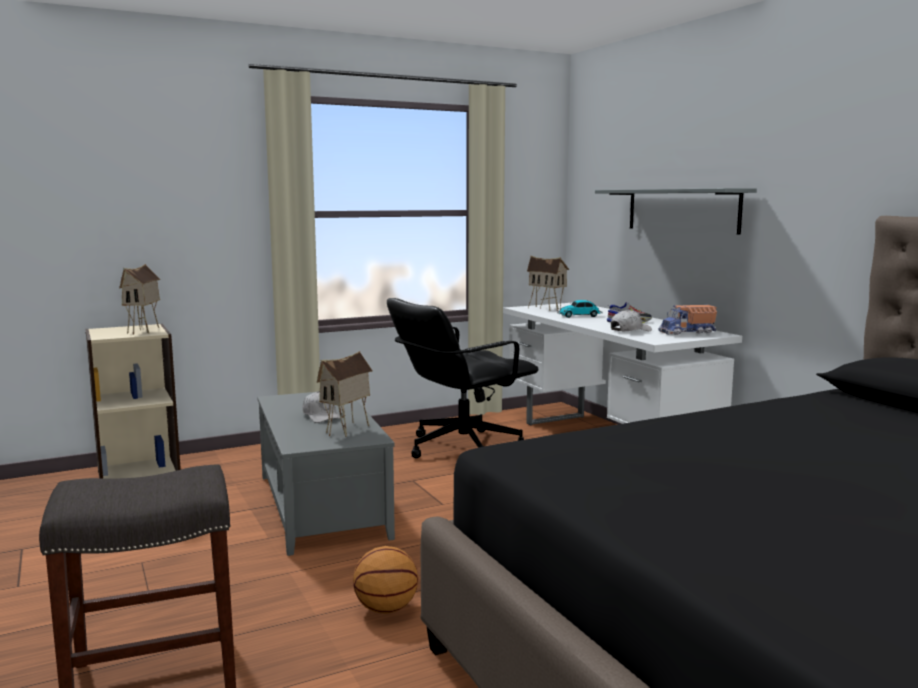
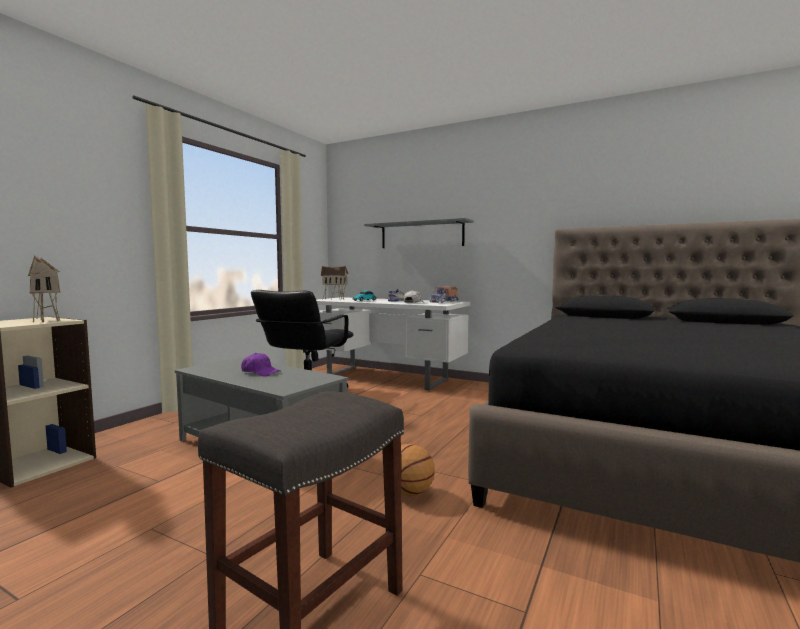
camera: 35 degrees left, 5 degrees down
(321, 416) = (260, 372): white cap -> purple cap
(347, 431) = (301, 376): toy house -> none

